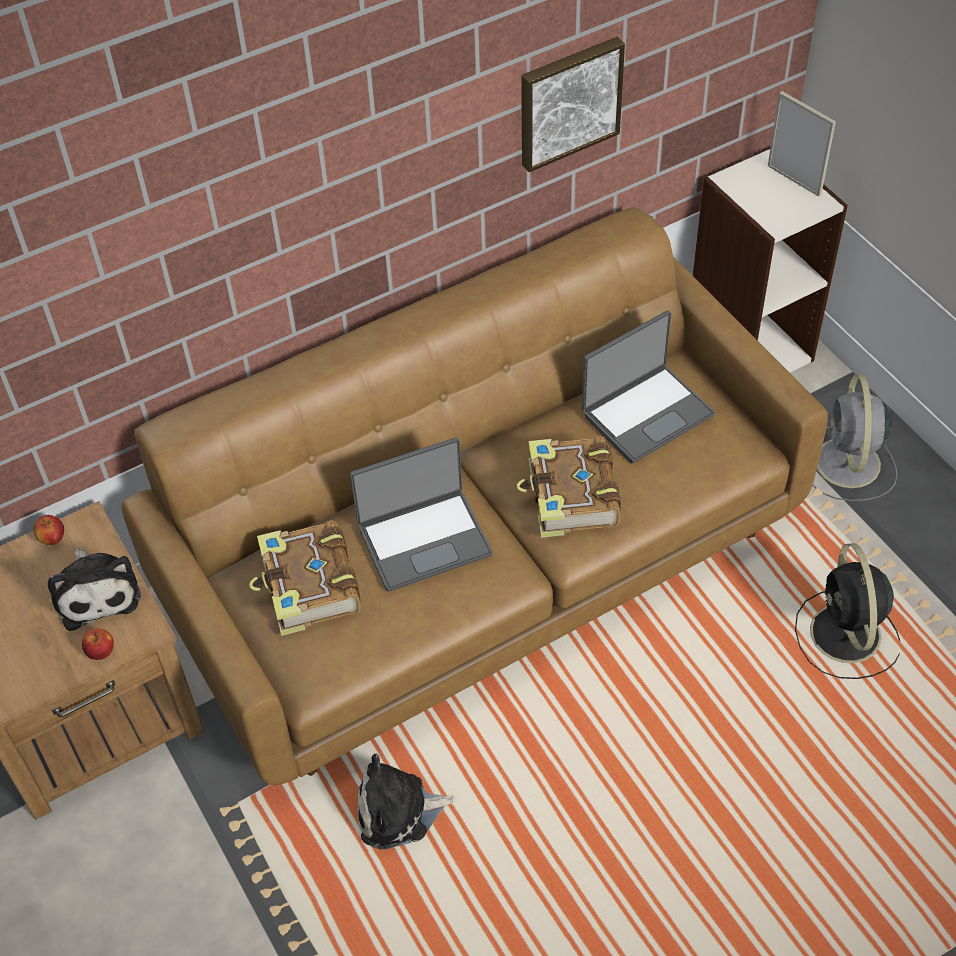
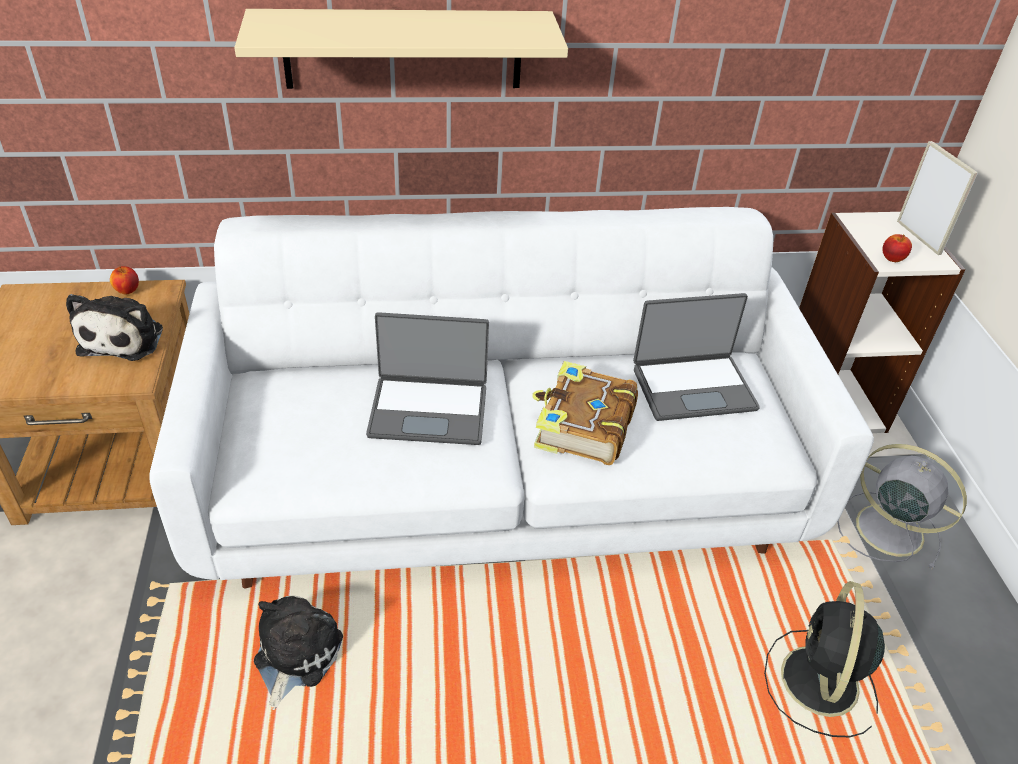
camera: 20 degrees right, 10 degrees down
(101, 652) = (86, 381): apple -> apple (892, 258)
(286, 209) = (403, 49): none -> beige shelf
(309, 588) = (304, 409): book -> none
(398, 811) = (295, 655): plush toy -> plush toy turned 90 degrees clockwise
(482, 561) = (503, 476): brown sofa -> white sofa
(568, 101) = (711, 60): picture -> none
(848, 465) = (886, 528): grey fan -> grey fan turned 105 degrees clockwise

